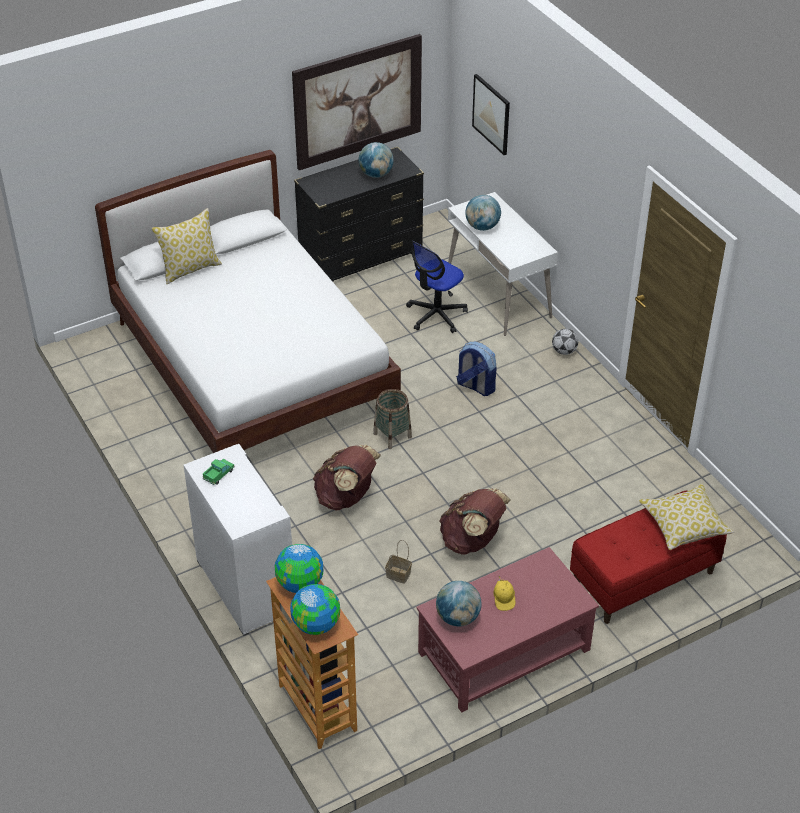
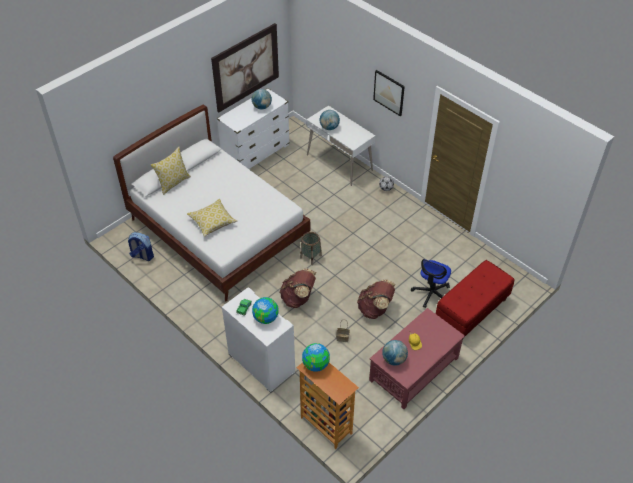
camera: 15 degrees left, 5 degrees up
(316, 624) = (333, 386): globe -> globe (265, 318)
(361, 257) = (256, 153): black dresser -> white dresser
(436, 315) = (309, 180): office chair -> office chair (431, 293)
(475, 386) = (345, 218): backpack -> backpack (142, 256)
(491, 114) = (323, 62): picture -> picture (389, 92)
(684, 525) = (492, 279): pillow -> pillow (212, 222)

